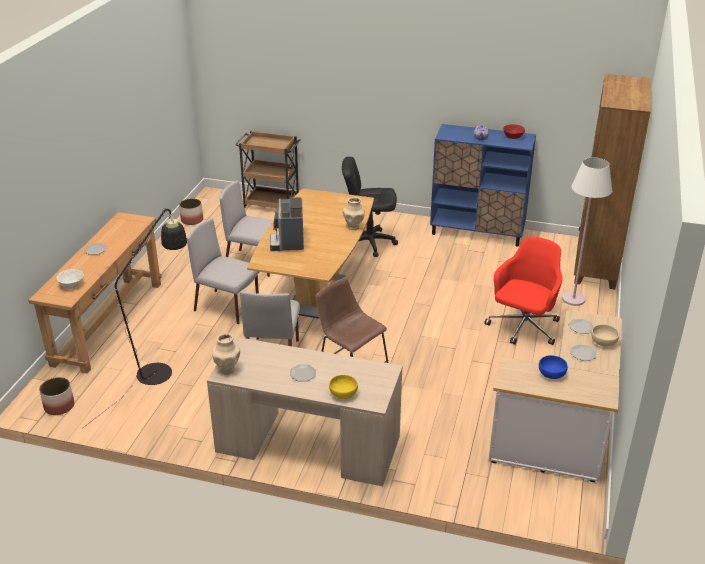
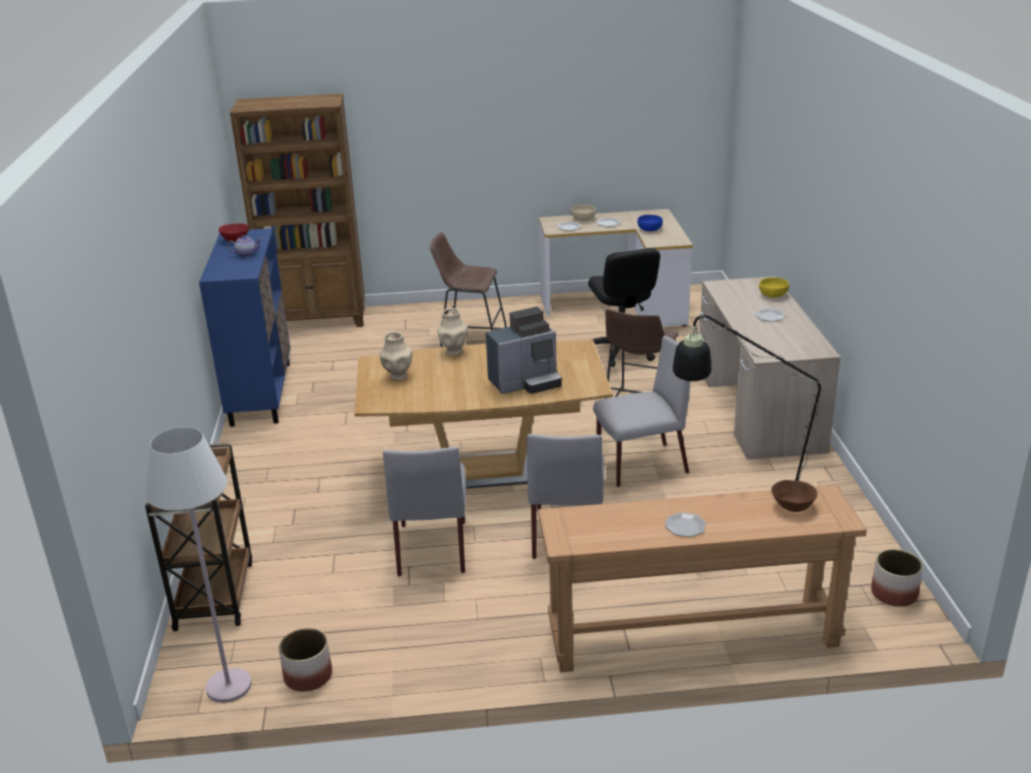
camera: 110 degrees left, 5 degrees down
(71, 285) = (793, 506): white bowl -> brown bowl
(227, 369) = (811, 351): beige vase -> beige vase (398, 377)
(369, 243) = (322, 464): black office chair -> black office chair (621, 351)
(523, 328) = (469, 339): red office chair -> brown stool
(573, 299) = (395, 323): white floor lamp -> white floor lamp (228, 686)

